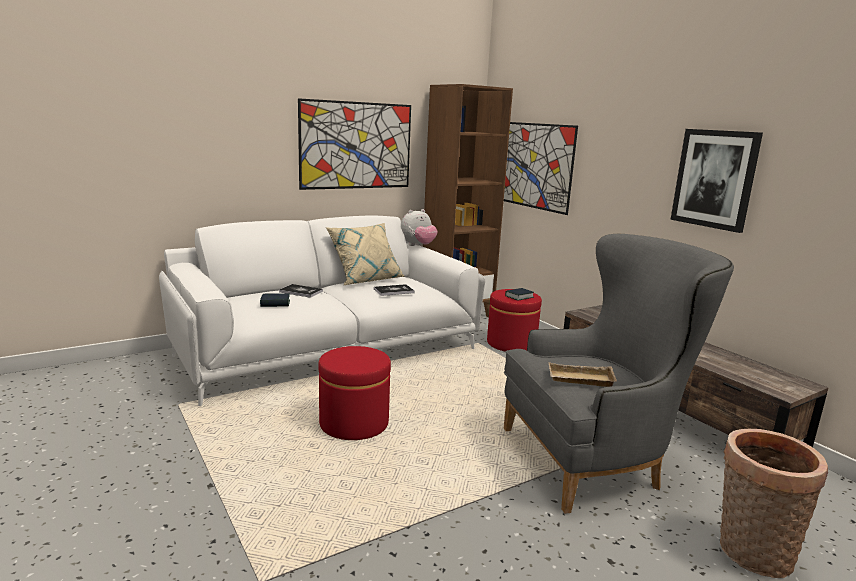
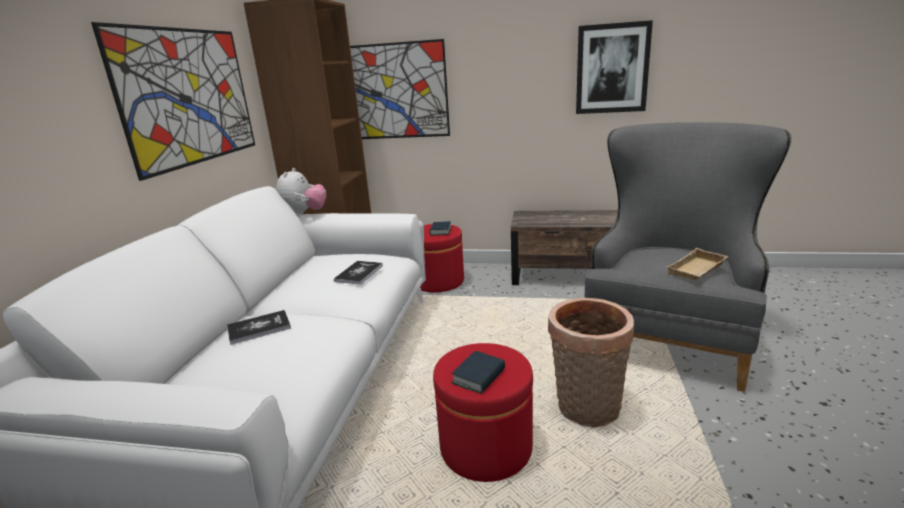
camera: 45 degrees left, 5 degrees up
(275, 303) = (268, 361): book -> book (479, 376)
(366, 280) = (293, 276): beige pillow -> none
(750, 554) = (826, 340): basket -> basket (586, 410)

